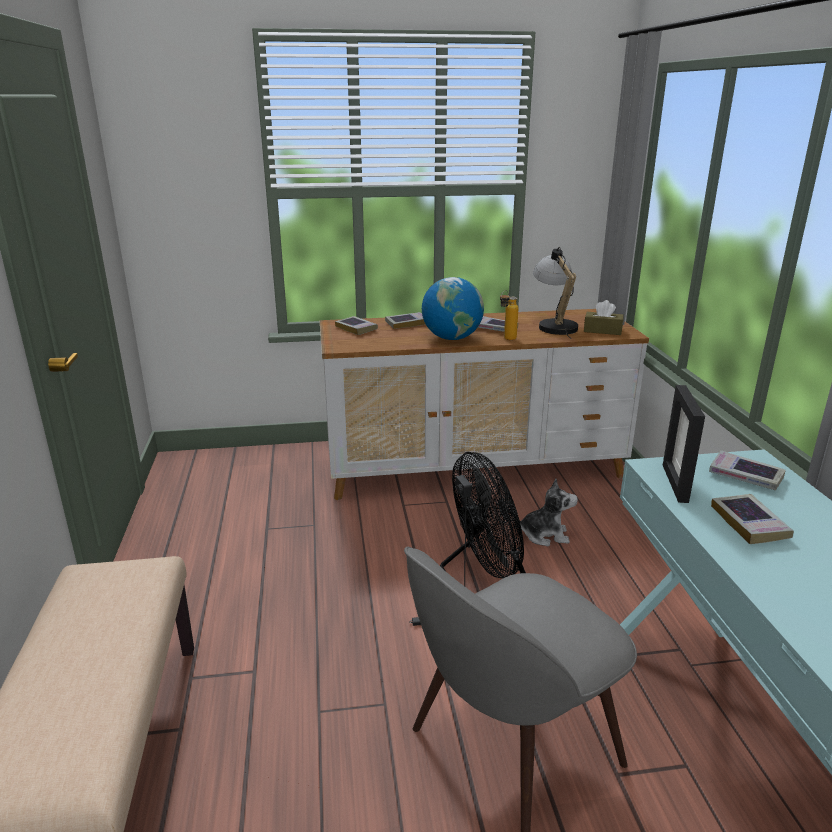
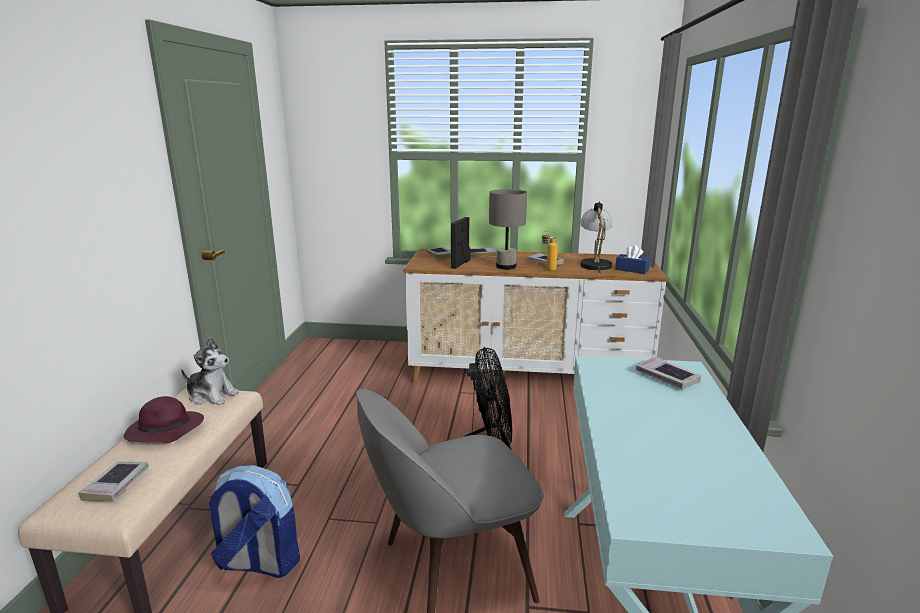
camera: 15 degrees right, 5 degrees down
(79, 643) = (164, 431): none -> purple hat
(254, 796) = (258, 563): none -> backpack
(452, 338) = (506, 266): globe -> grey table lamp
(544, 535) = (559, 428): plush toy -> plush toy (211, 395)
(602, 330) = (631, 270): brown tissue box -> blue tissue box
(676, 483) = (603, 375): picture frame -> picture frame (461, 264)
(749, 523) = (640, 408): book -> book (116, 485)

